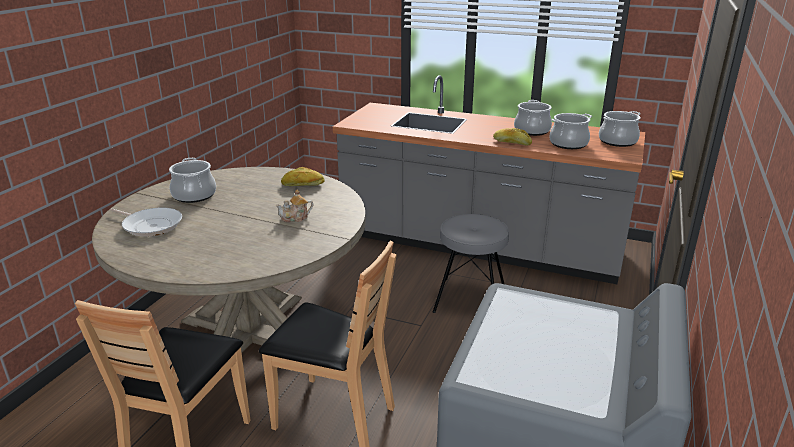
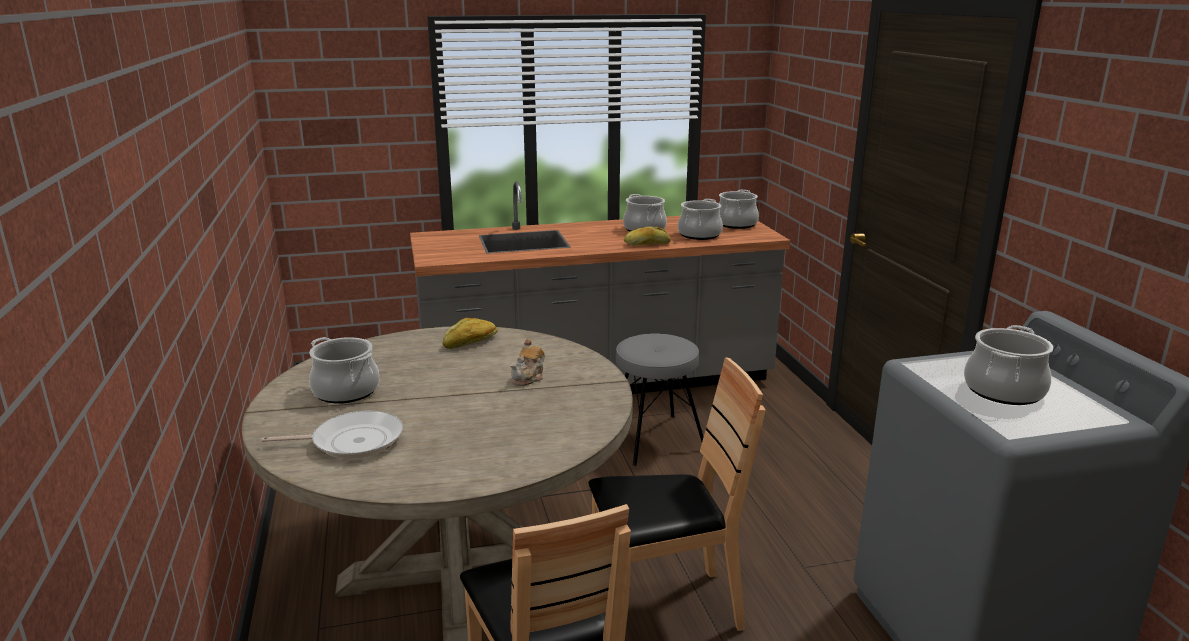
camera: 35 degrees left, 5 degrees down
(538, 343) = (1004, 391): none -> cooking pot

